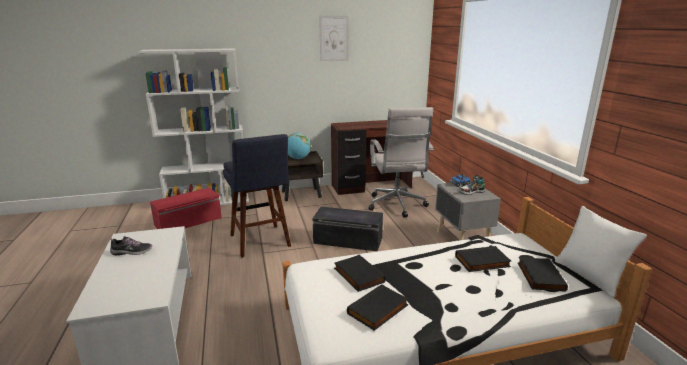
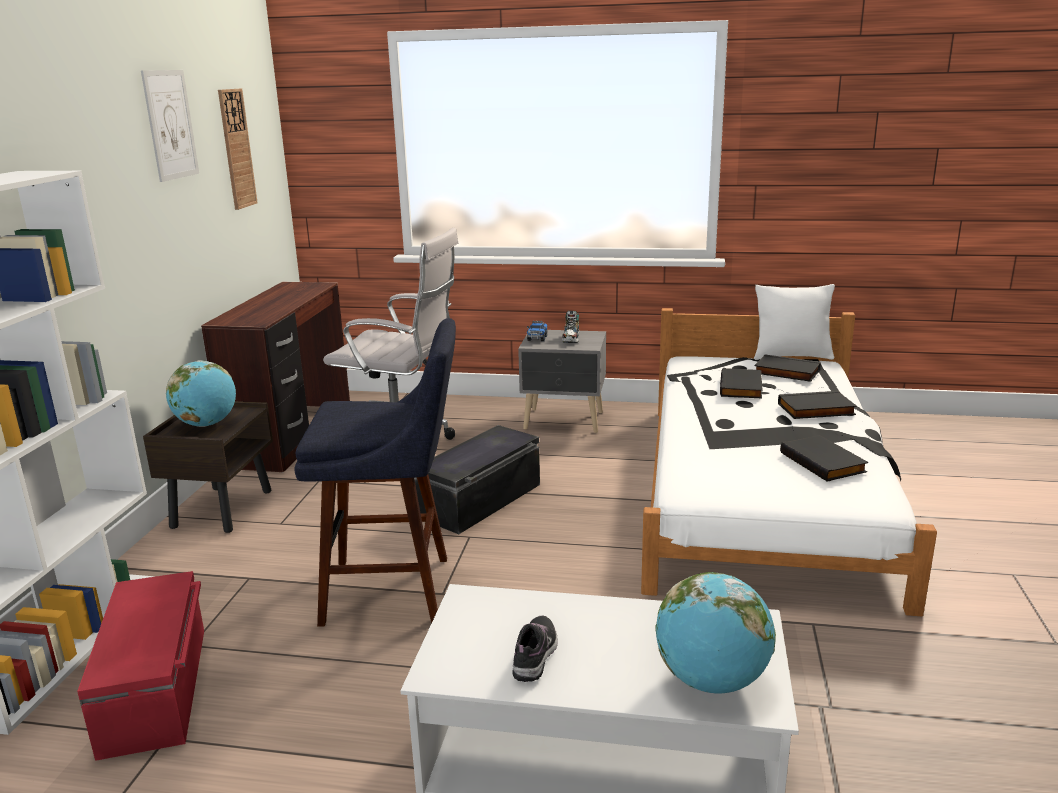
camera: 65 degrees left, 0 degrees up
(107, 293) = (711, 681): none -> globe
(357, 275) = (733, 460): black book -> black book (816, 410)
(383, 53) = (236, 149): none -> wall clock

